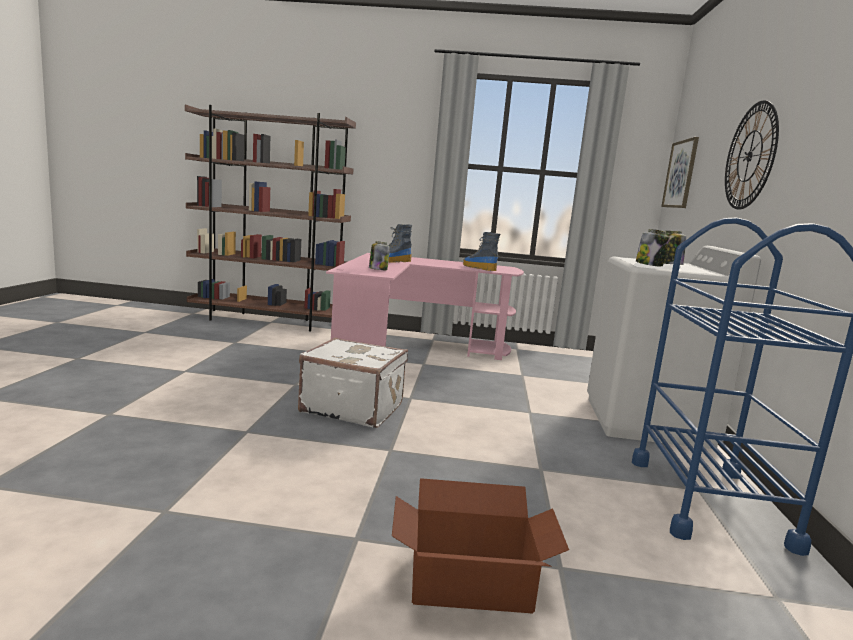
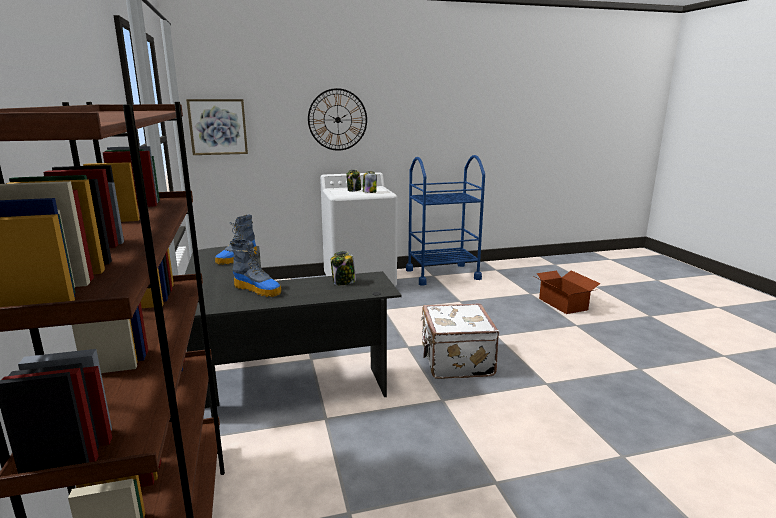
camera: 110 degrees left, 5 degrees up
(412, 350) = (265, 374): pink desk -> black desk

